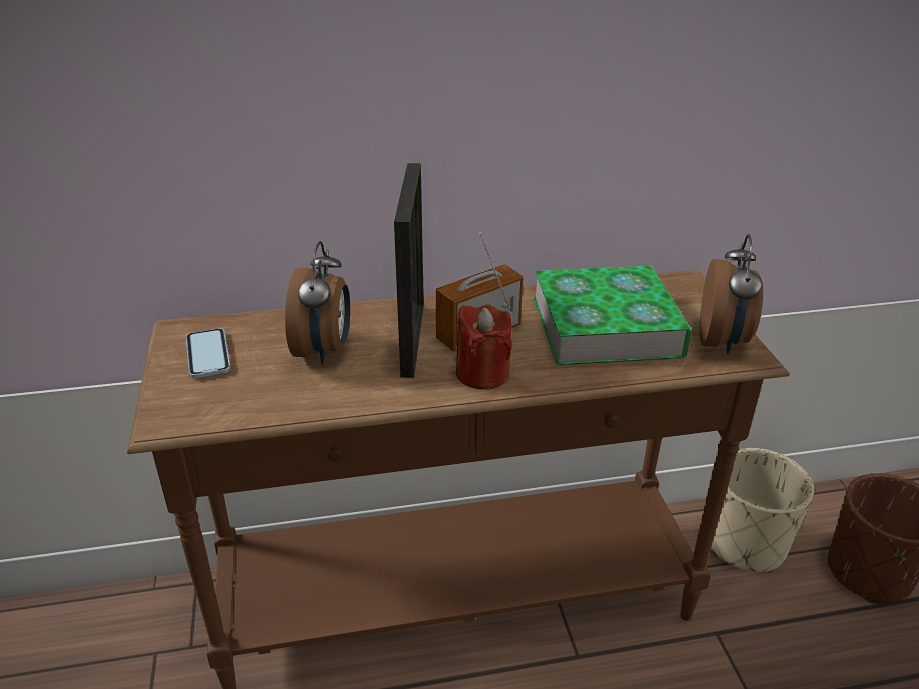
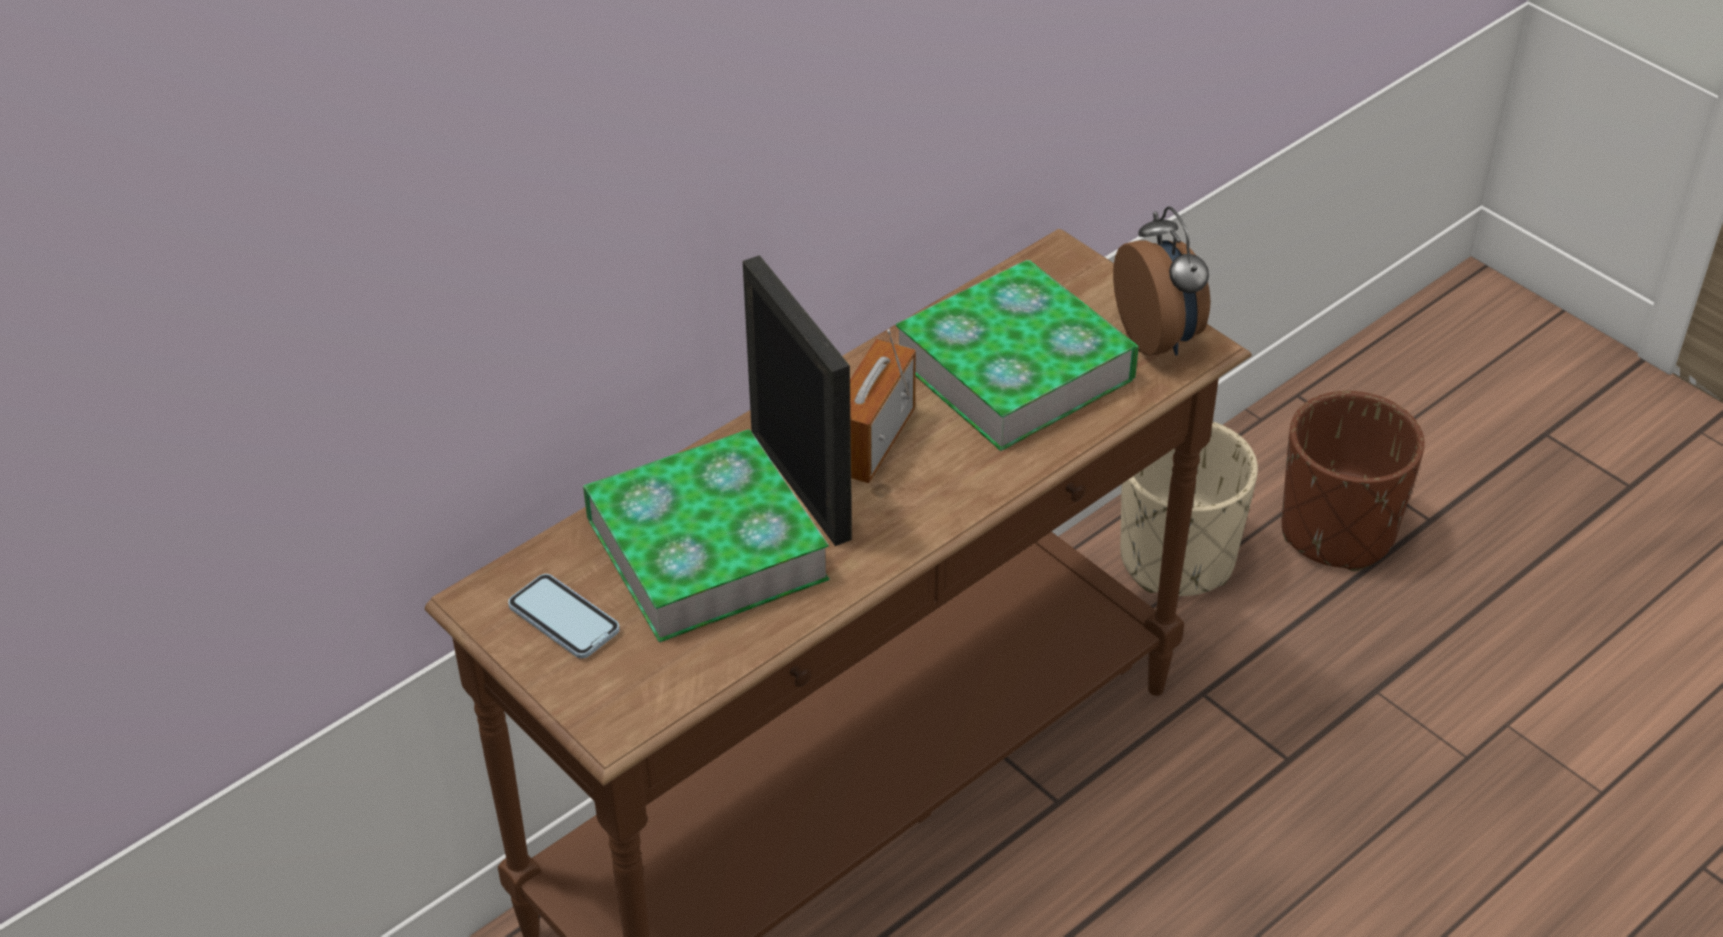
camera: 30 degrees left, 10 degrees up
(324, 350) = (706, 548): alarm clock -> book
(482, 373) = (926, 499): red candle -> none

